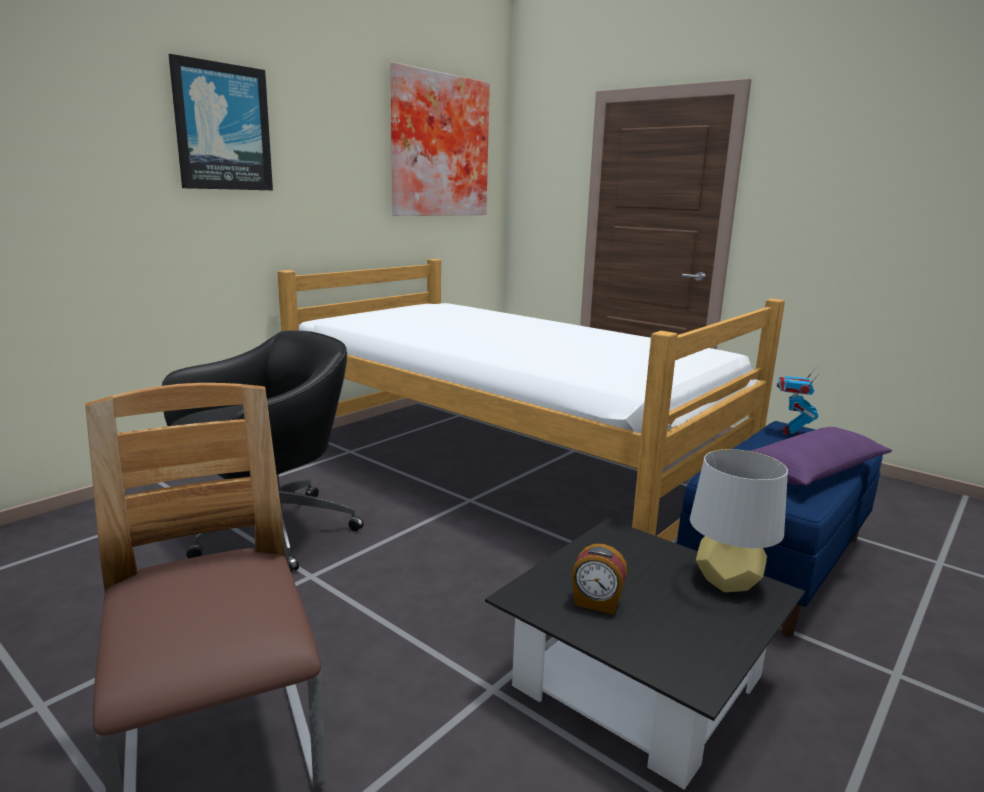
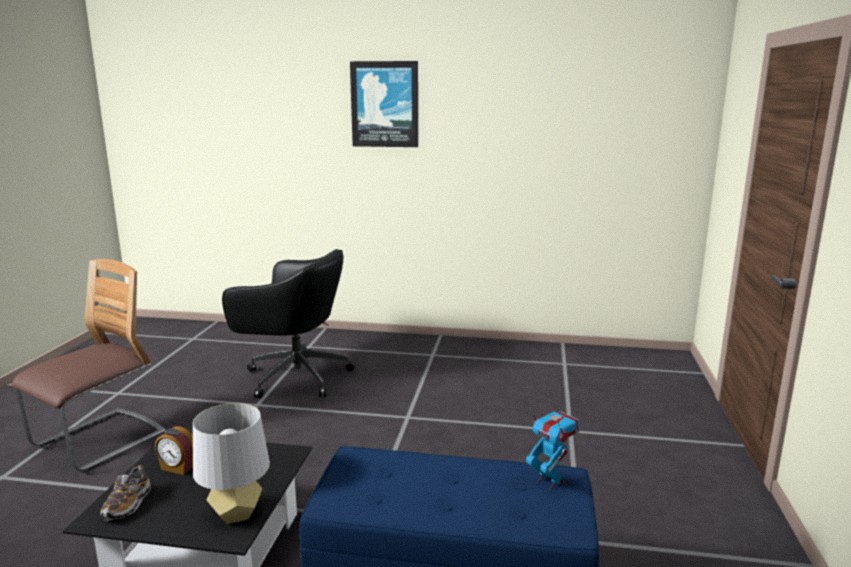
camera: 60 degrees right, 0 degrees up
(437, 146) = (604, 104): picture -> none
(505, 468) = (484, 412): bed -> none
(596, 603) = (178, 468): alarm clock -> alarm clock turned 60 degrees counterclockwise
(671, 653) = (127, 505): none -> shoe
(791, 432) = (550, 481): toy robot -> toy robot turned 60 degrees clockwise
(811, 471) = (433, 503): purple pillow -> none

